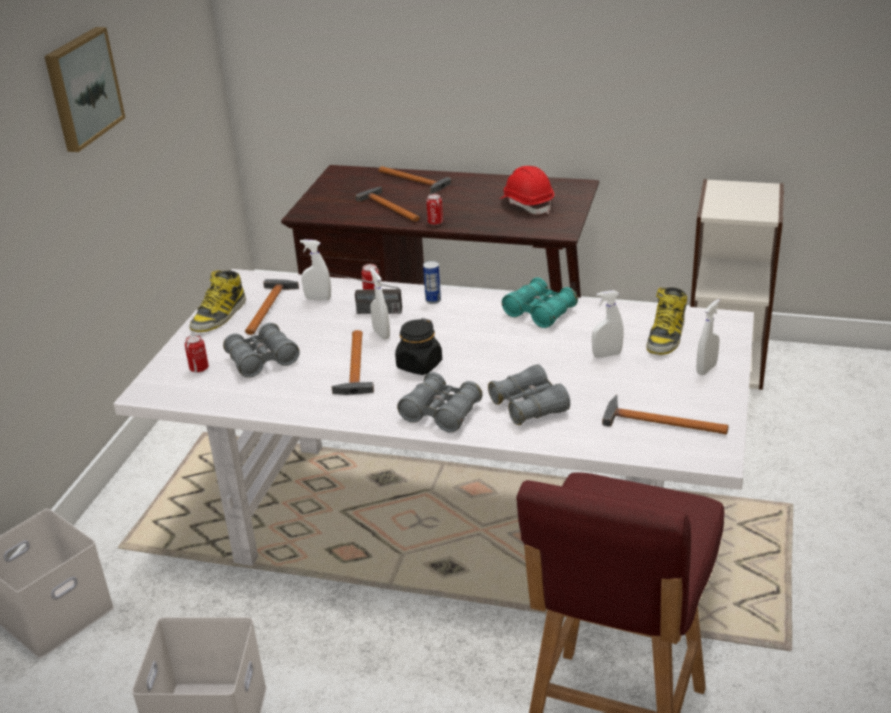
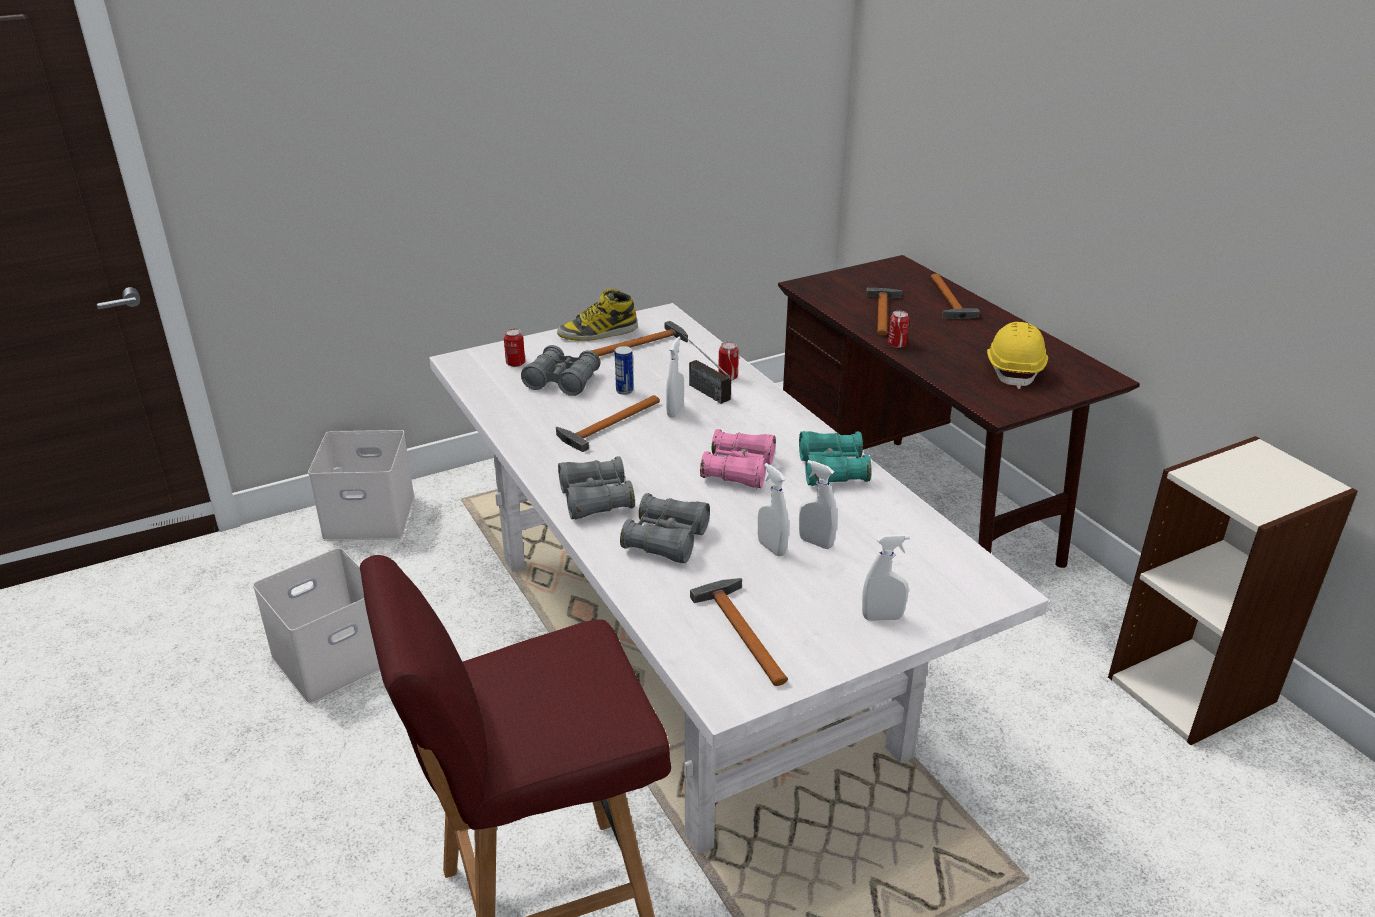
camera: 45 degrees right, 0 degrees up
(81, 88) = (600, 79): picture -> none
(318, 299) = (685, 358): white spray bottle -> white spray bottle (771, 548)
(419, 365) = (653, 452): black jar -> none
(433, 300) = (765, 408): can -> can (624, 391)
(490, 344) = (738, 470): none -> pink binoculars
(527, 204) = (1014, 370): red hard hat -> yellow hard hat
(666, 336) = (905, 562): boot -> none

